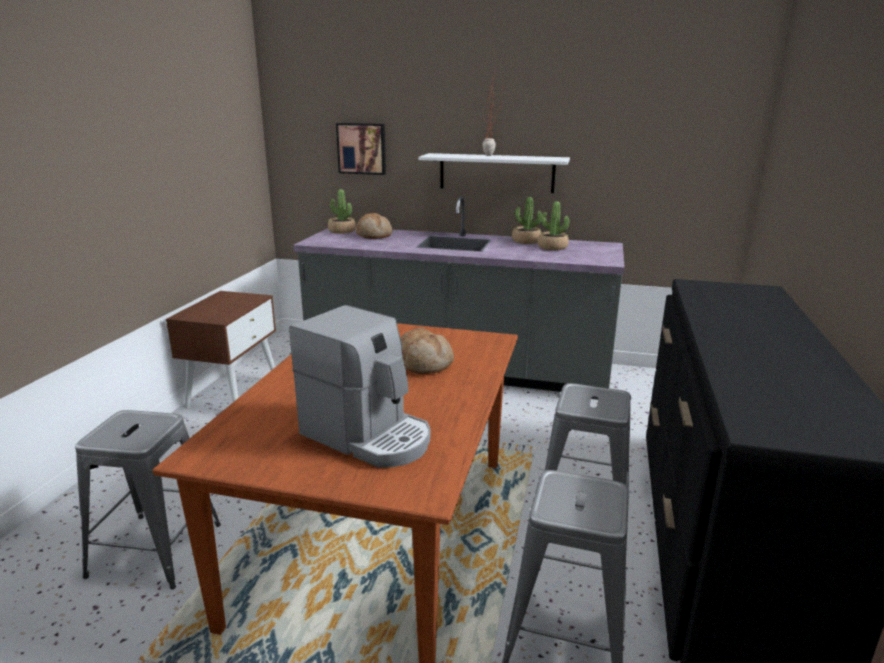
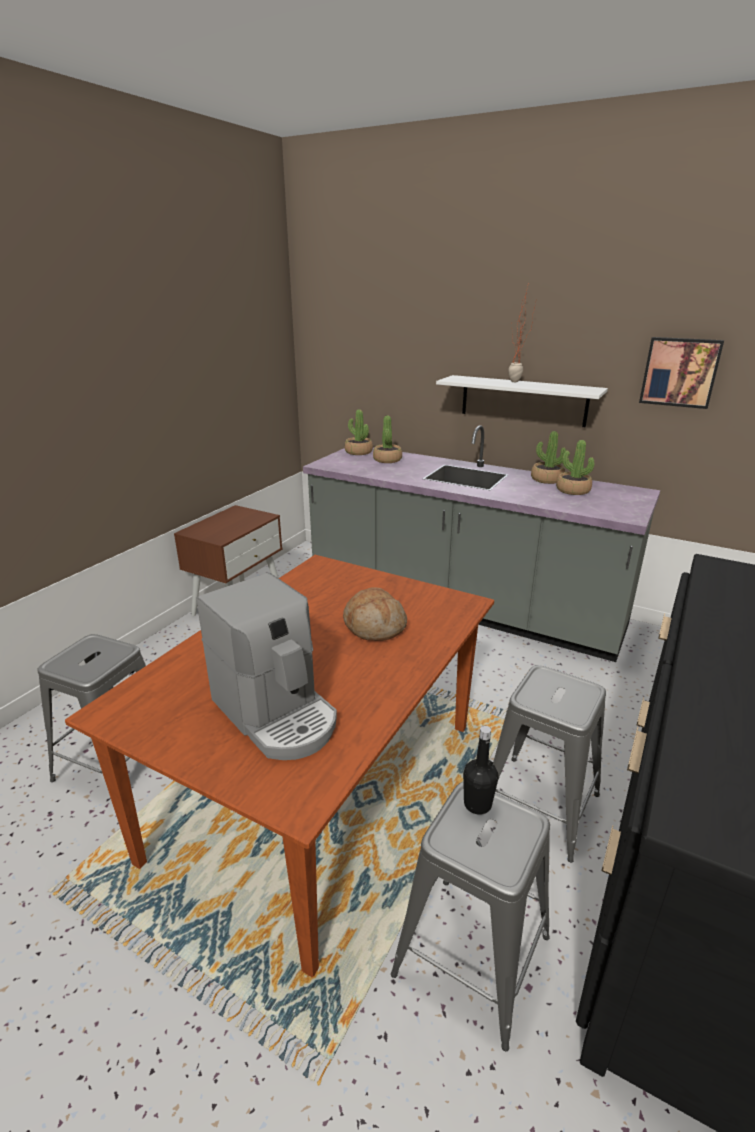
camera: 15 degrees right, 5 degrees up
(362, 148) = (385, 366): picture -> picture (680, 372)
(374, 235) = (387, 460): bread -> potted plant
(564, 483) = (477, 804): none -> black bottle

